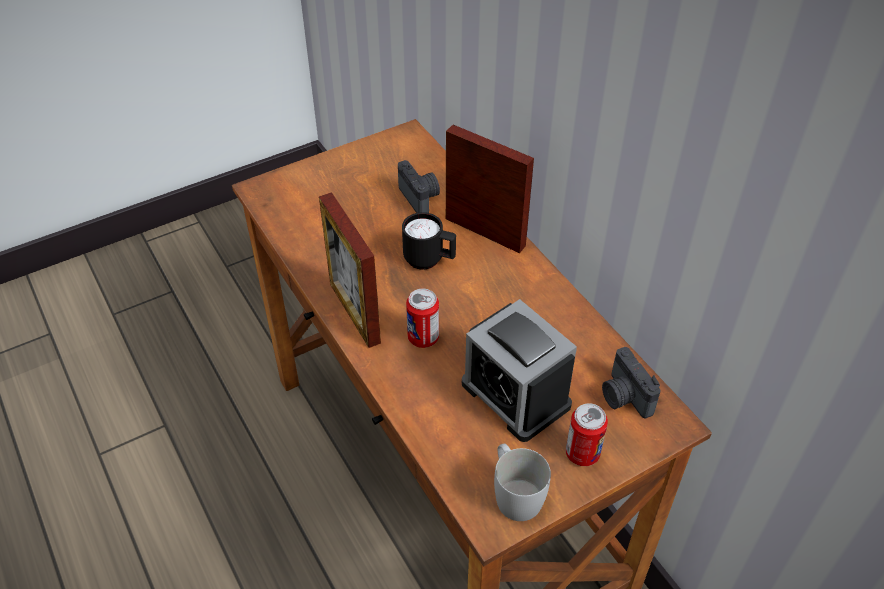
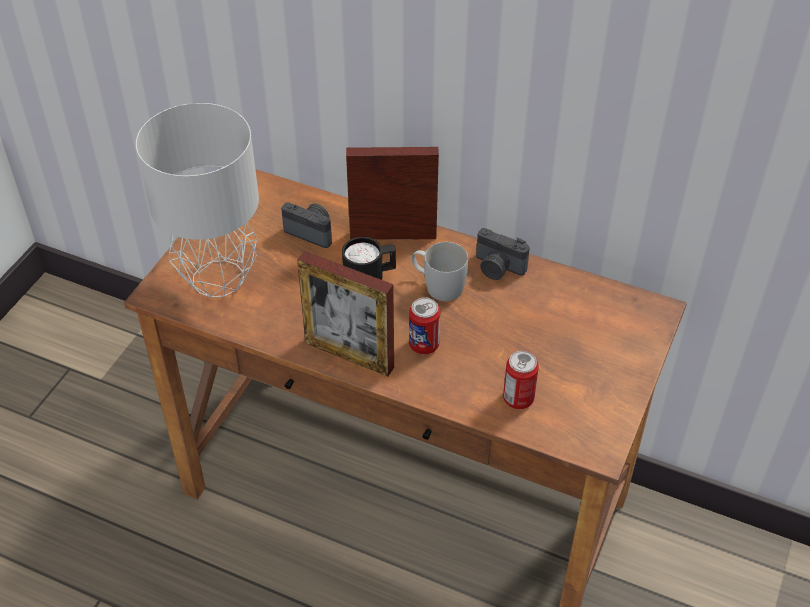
camera: 35 degrees left, 0 degrees up
(314, 199) = (217, 277): none -> grey table lamp
(514, 493) = (596, 420): white mug -> white mug (437, 285)
(515, 394) = (533, 350): alarm clock -> none
(582, 453) = (617, 366): can -> can (518, 399)
(624, 397) = (609, 309): camera -> camera (497, 268)

